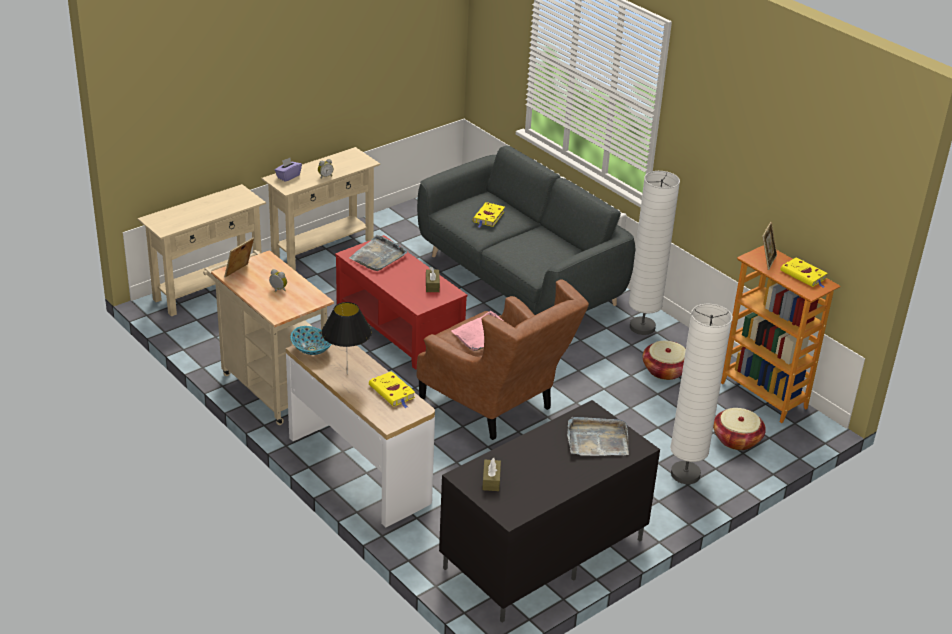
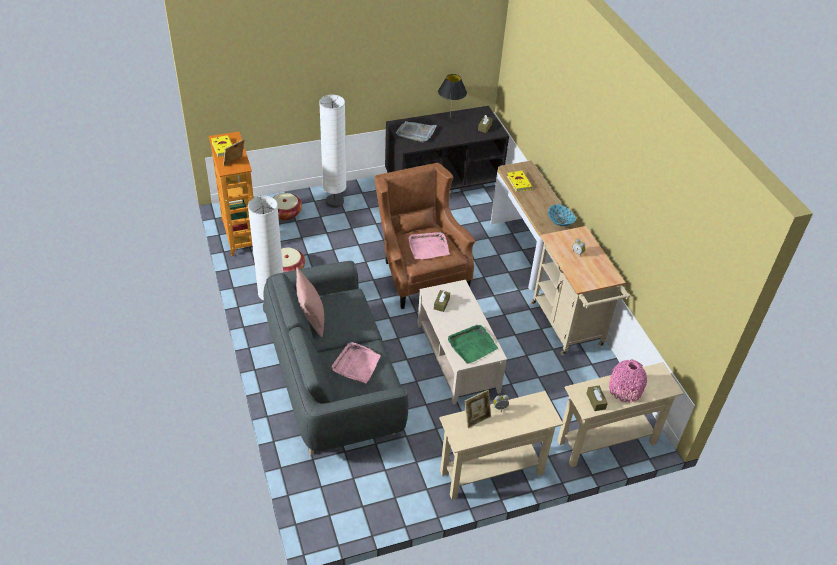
camera: 160 degrees left, 10 degrees up
(201, 209) = (625, 389): none -> pink vase
(231, 197) = (596, 401): none -> brown tissue box
(240, 272) = (603, 275): picture frame -> picture frame (476, 418)
(288, 176) = (536, 418): purple tissue box -> none
(346, 374) = (542, 200): black table lamp -> black table lamp (450, 117)
(378, 256) = (472, 345): grey tray -> green tray
(399, 327) = (457, 357): red coffee table -> beige coffee table
(488, 217) = (356, 364): yellow book -> pink tray
(564, 243) = (311, 319): none -> pink pillow

